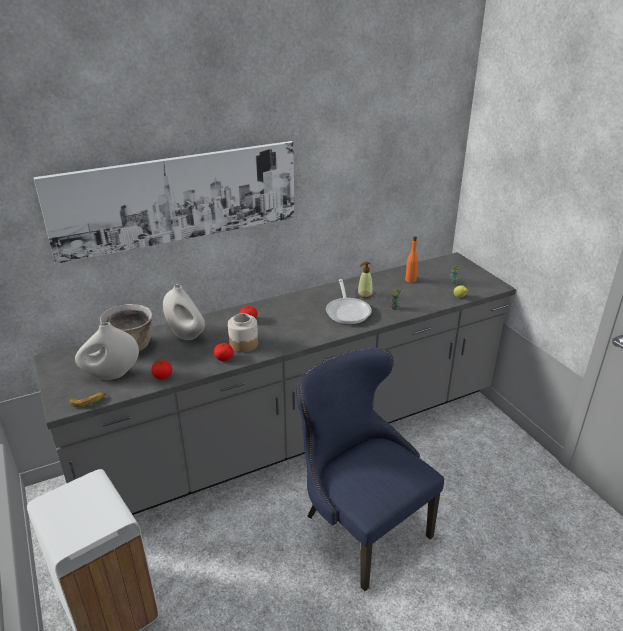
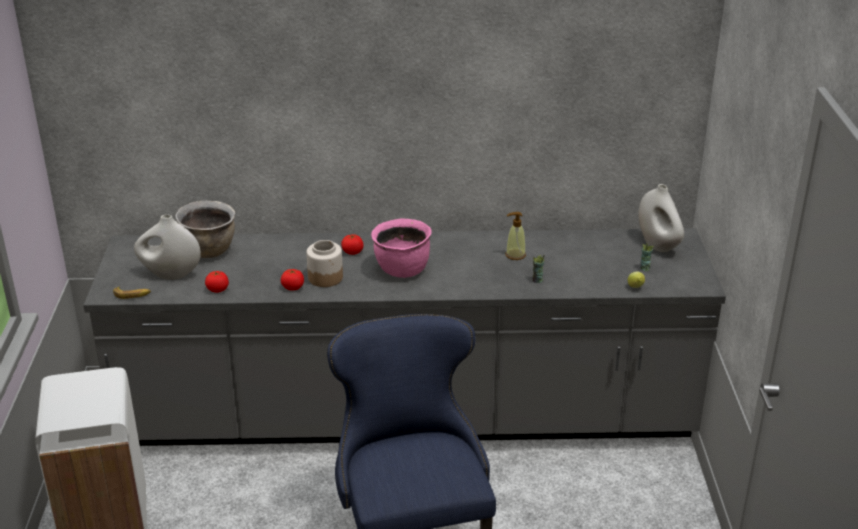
camera: 25 degrees right, 0 degrees up
(177, 198) = (287, 91): picture -> none
(186, 334) = (273, 251): white vase -> white vase (658, 245)
(296, 324) = (402, 270): none -> pink cooking pot
(348, 311) = (475, 270): frying pan -> none
(410, 280) = (592, 250): orange bottle -> none

